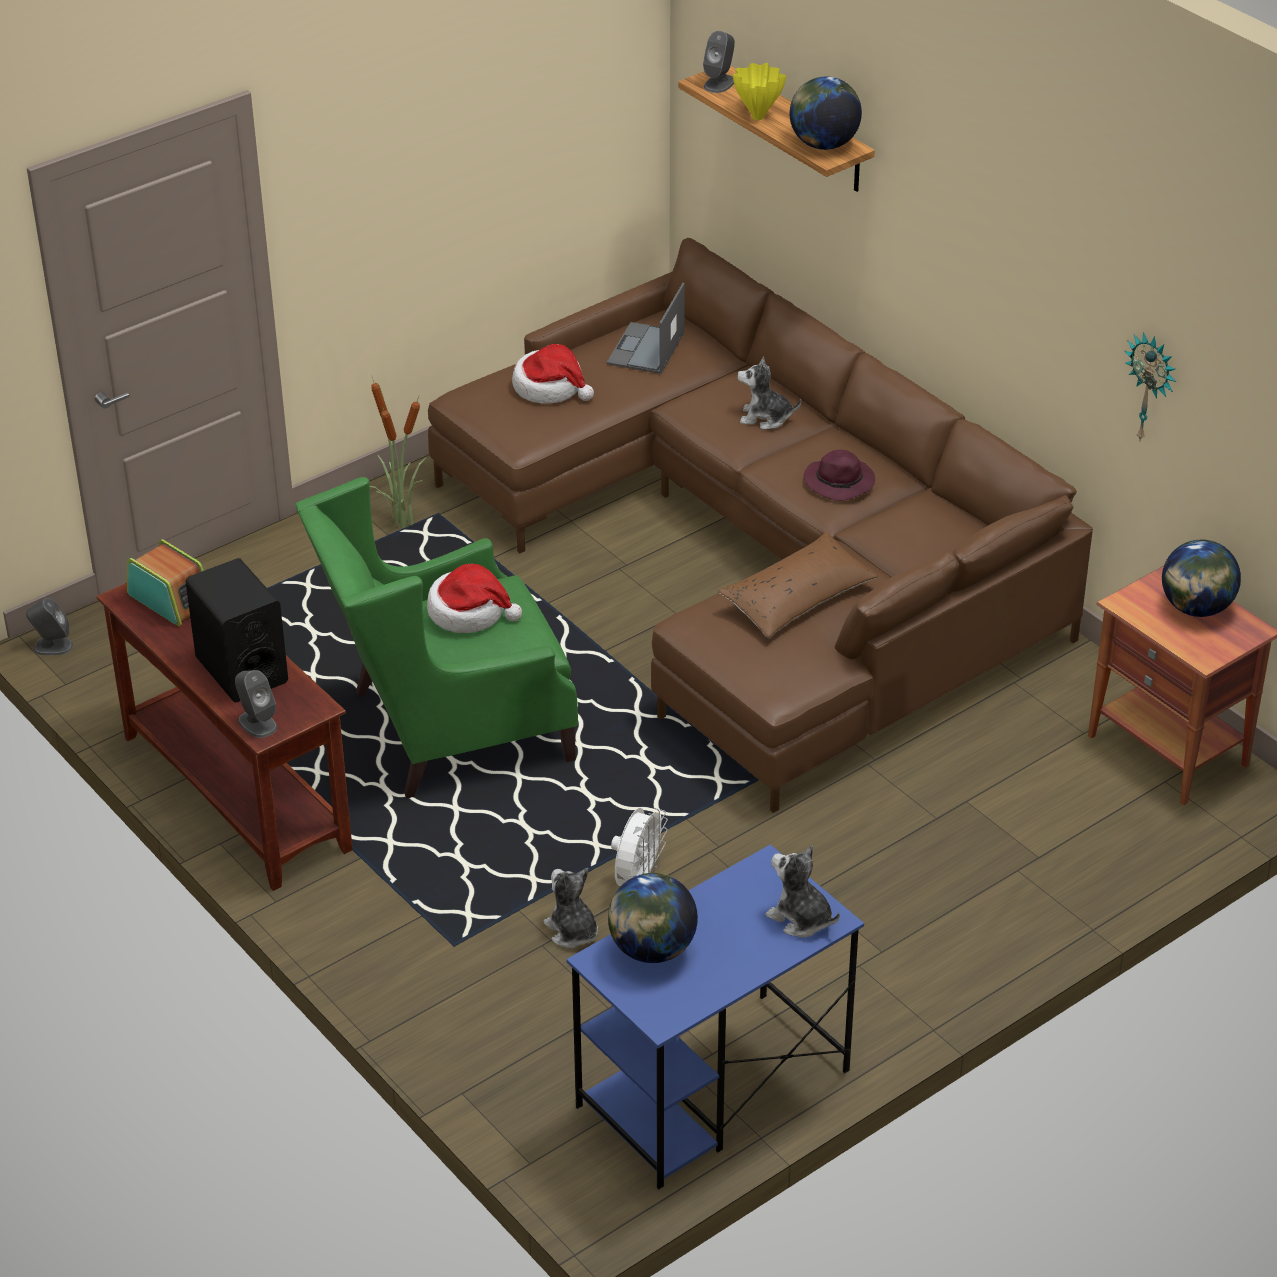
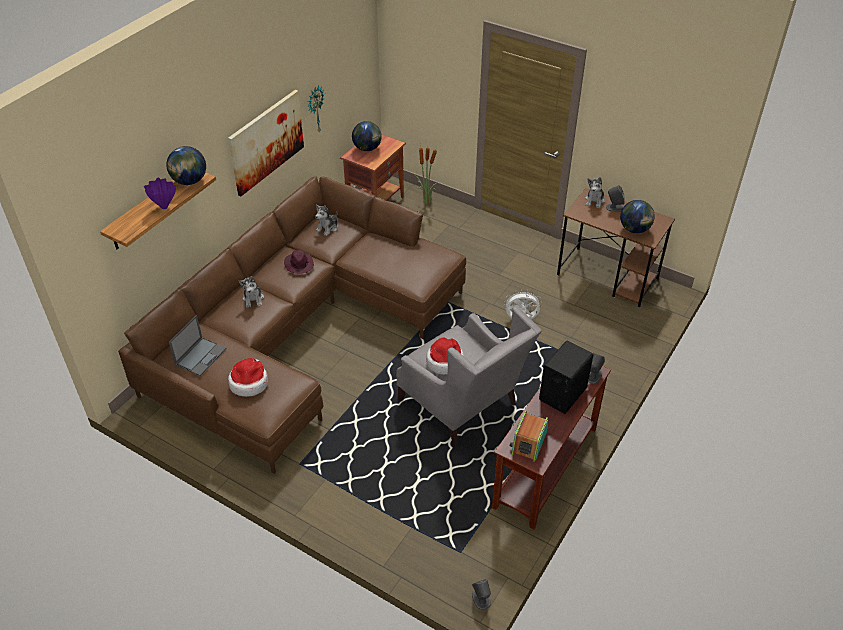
camera: 110 degrees left, 5 degrees up
(400, 523) = (312, 477): potted plant -> potted plant (426, 202)
(446, 729) = (463, 406): green armchair -> grey armchair
(572, 931) = (558, 331): plush toy -> plush toy (328, 228)
(646, 349) = (201, 356): laptop -> laptop turned 60 degrees counterclockwise
(711, 1089) = (608, 277): blue desk -> brown desk
(719, 83) = (126, 227): grey speaker -> grey speaker (614, 208)
(758, 116) = (164, 207): yellow vase -> purple vase
(797, 598) = (388, 260): brown pillow -> none
(1023, 300) = (266, 142): none -> picture

